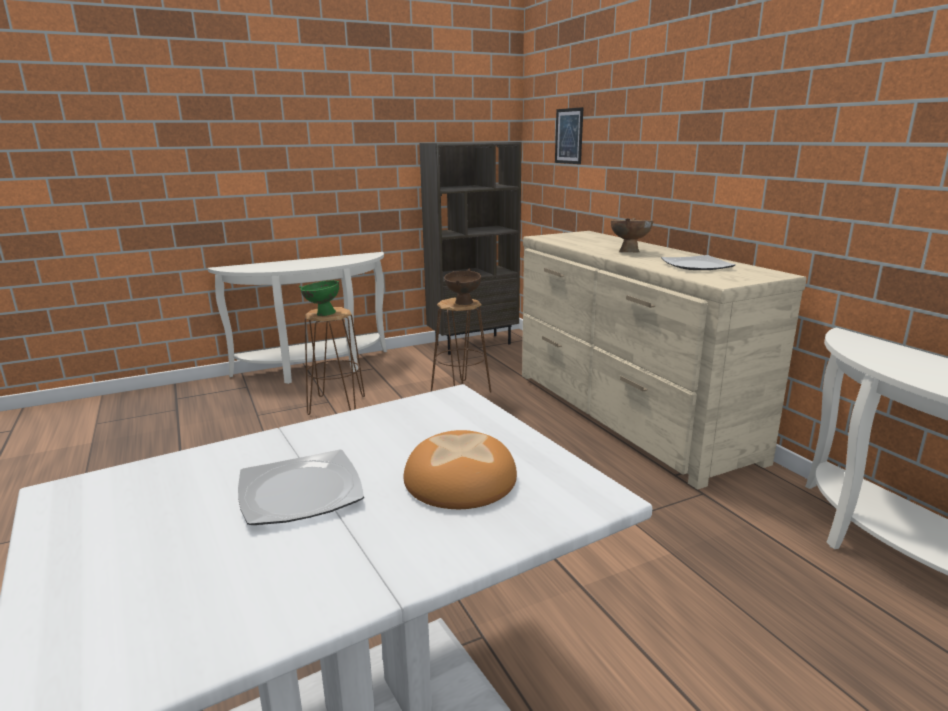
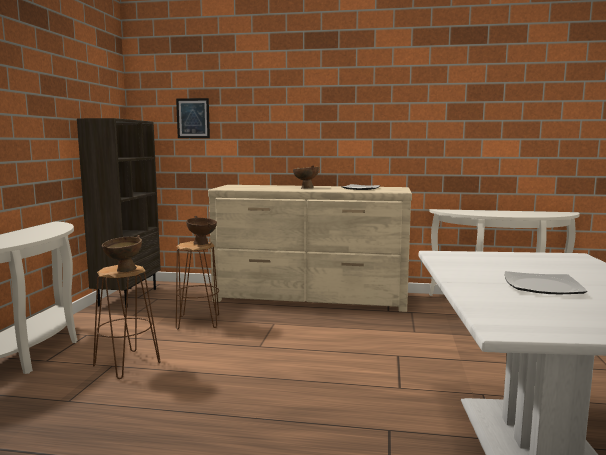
camera: 55 degrees left, 10 degrees down
(321, 314) = (123, 270): green bowl -> brown bowl
(459, 479) = (546, 266): bread -> none

